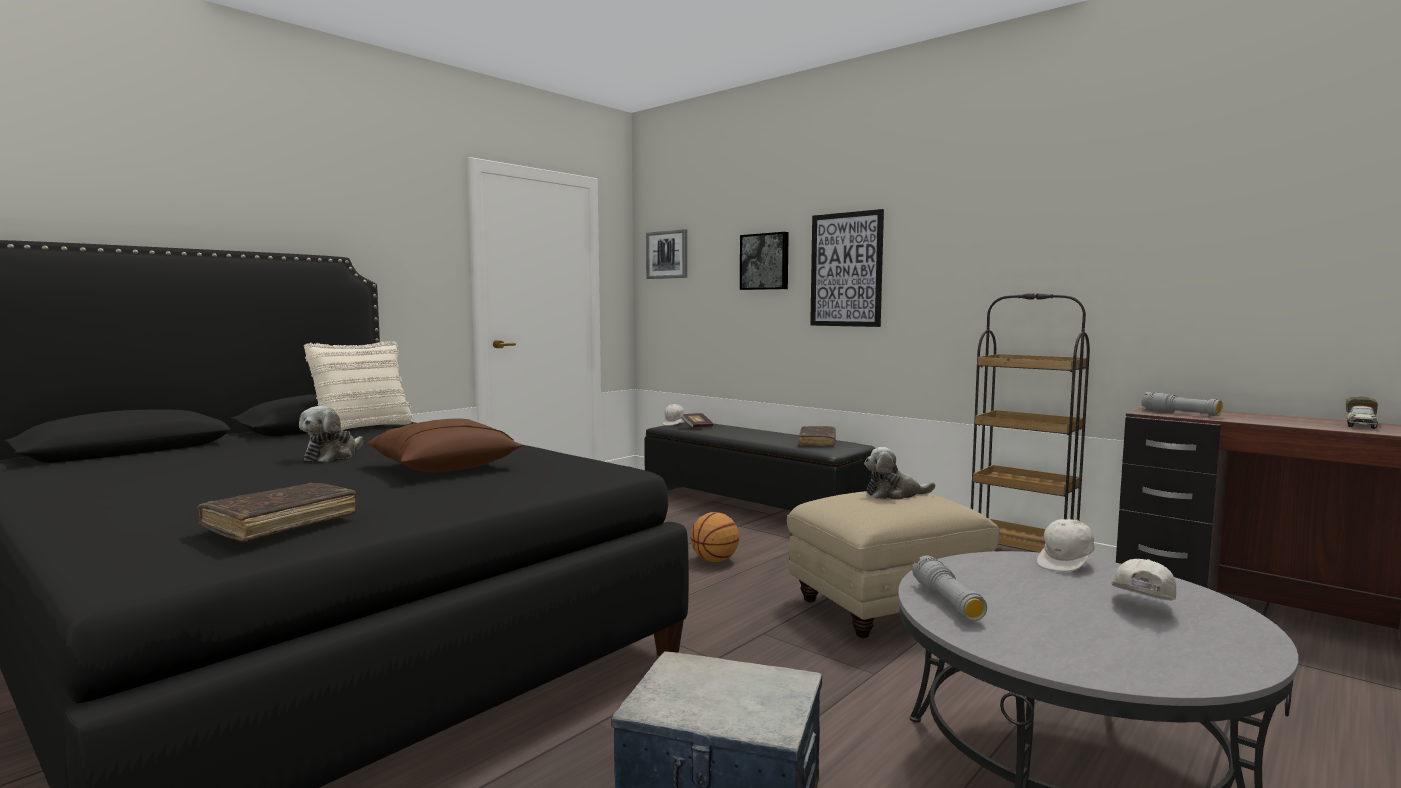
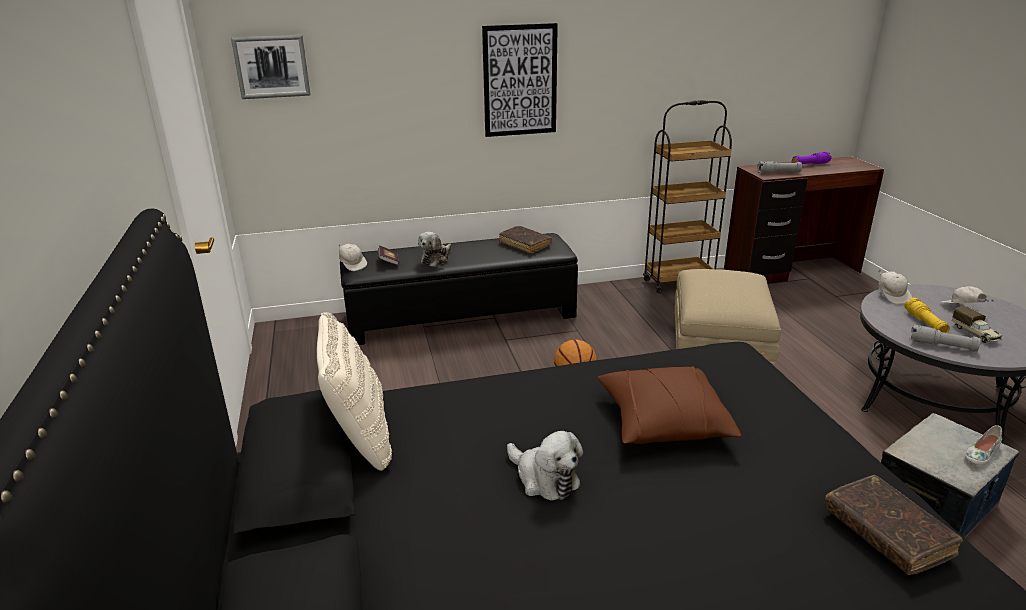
camera: 55 degrees left, 20 degrees up
(741, 714) = (980, 453): none -> white shoe
(765, 261) = (424, 74): picture -> none
(894, 494) = (718, 280): plush toy -> plush toy (436, 259)
(1009, 588) = (925, 323): none -> yellow flashlight
(1280, 418) = (810, 164): none -> purple flashlight
(1360, 425) = (842, 163): toy truck -> toy truck (975, 334)

